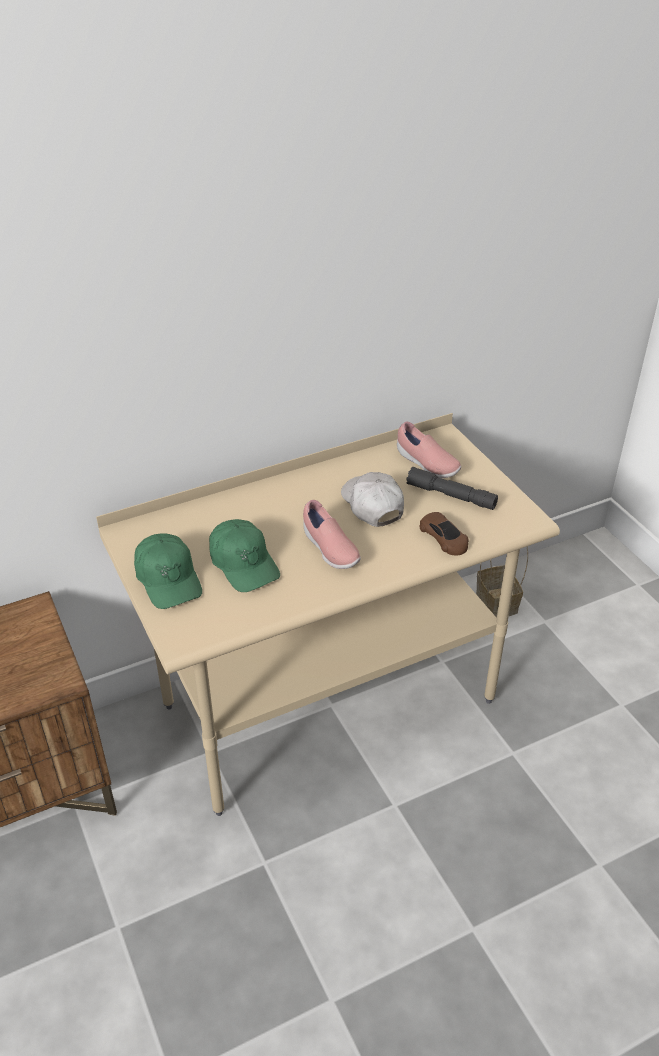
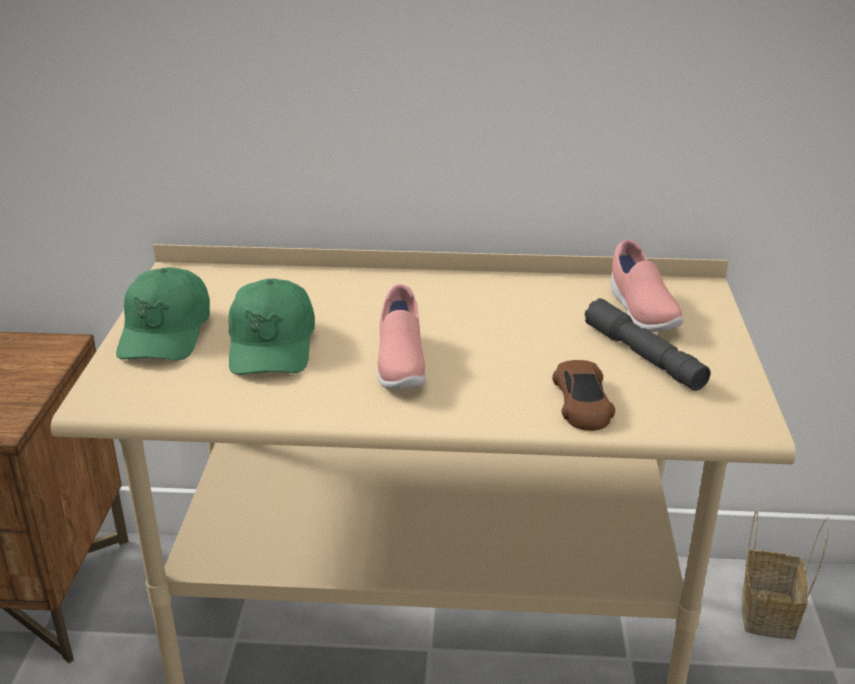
camera: 30 degrees right, 10 degrees down
(372, 505) = (513, 334): white cap -> none

